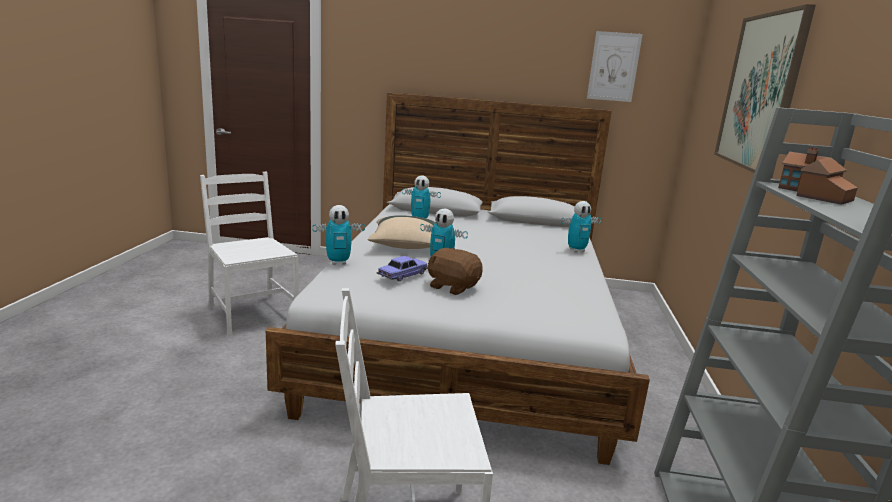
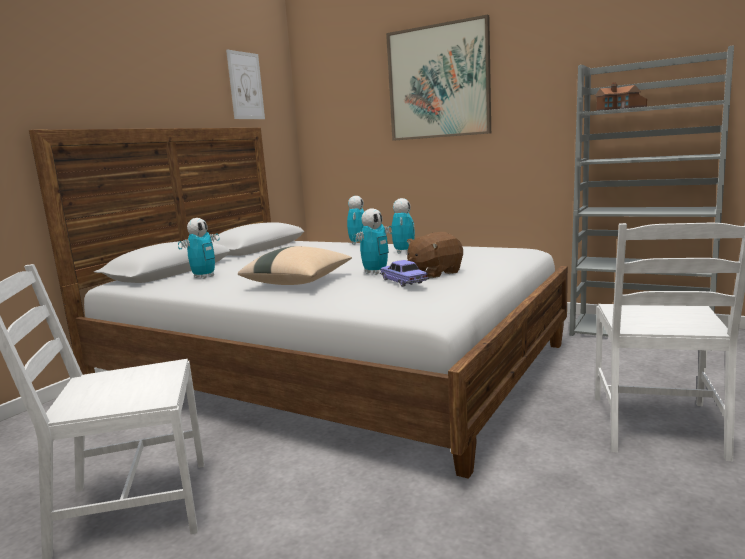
camera: 65 degrees left, 5 degrees down
(338, 262) = (333, 305): toy robot -> toy robot (404, 252)

